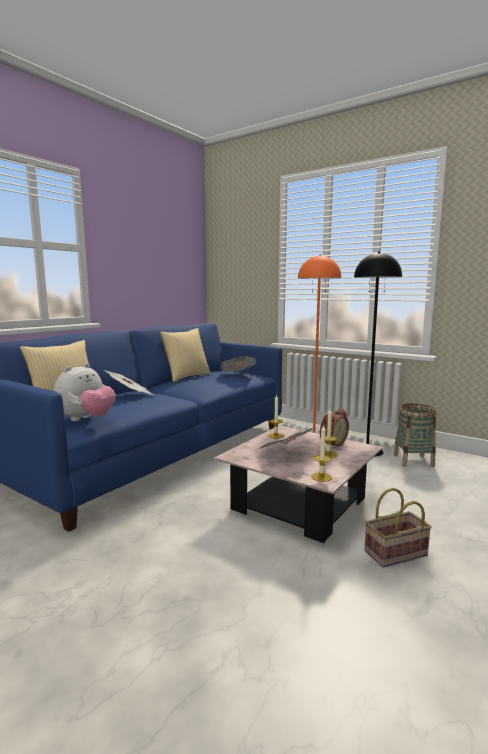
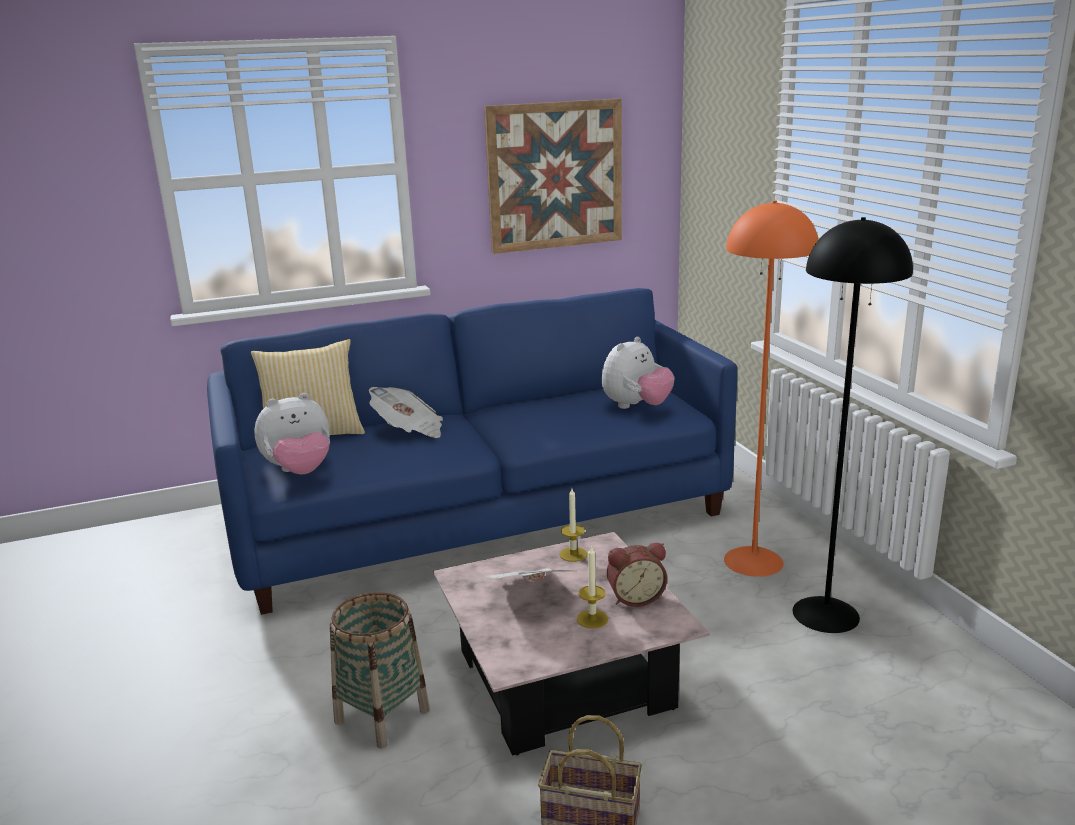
camera: 35 degrees right, 10 degrees up
(156, 265) = (555, 175): none -> picture
(186, 377) = (550, 396): pillow -> none
(238, 374) = (636, 406): newspaper -> plush toy
(321, 477) = (517, 658): candle -> none
(413, 460) = (888, 666): basket -> basket (382, 716)

